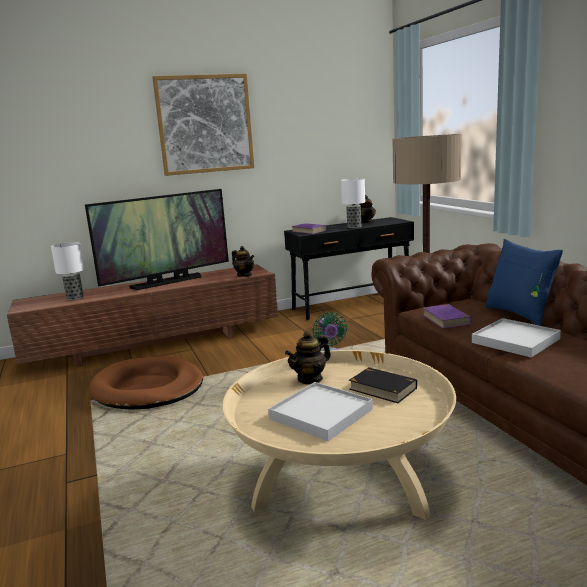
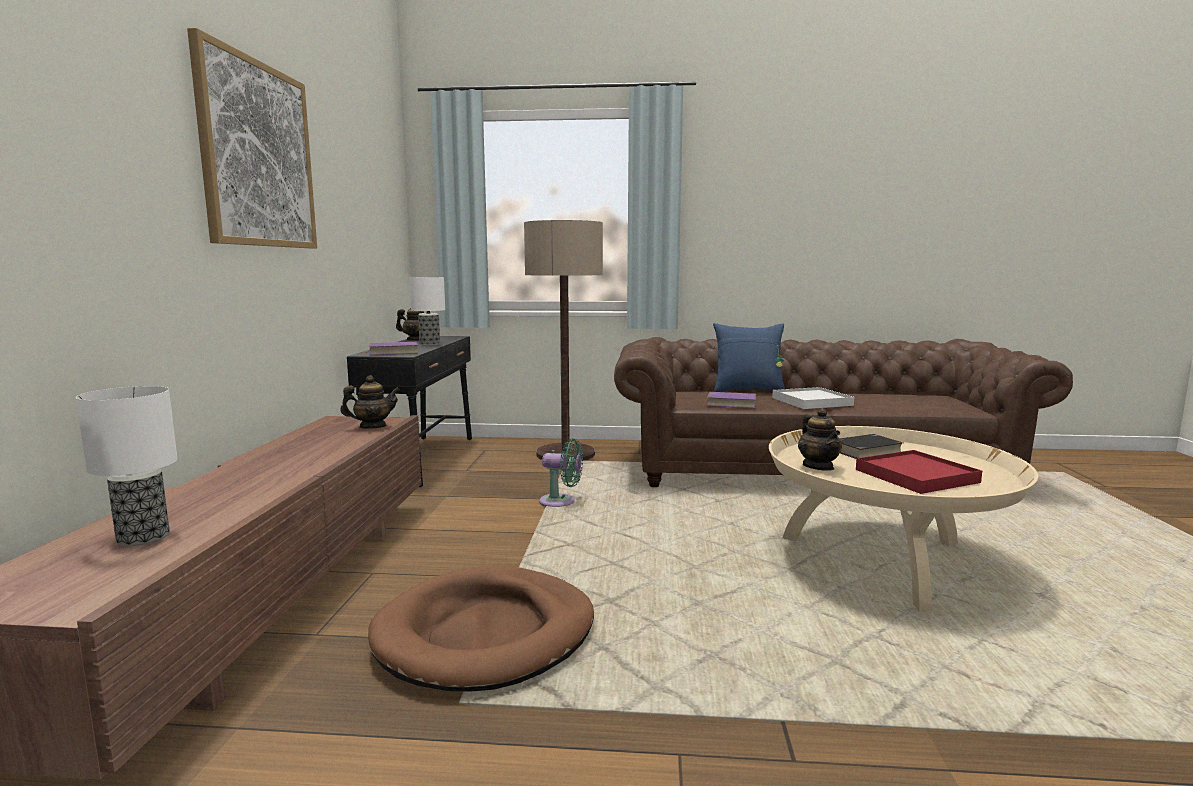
camera: 65 degrees left, 5 degrees down
(167, 282) = (268, 463): television -> none
(321, 414) = (916, 476): white tray -> red tray

